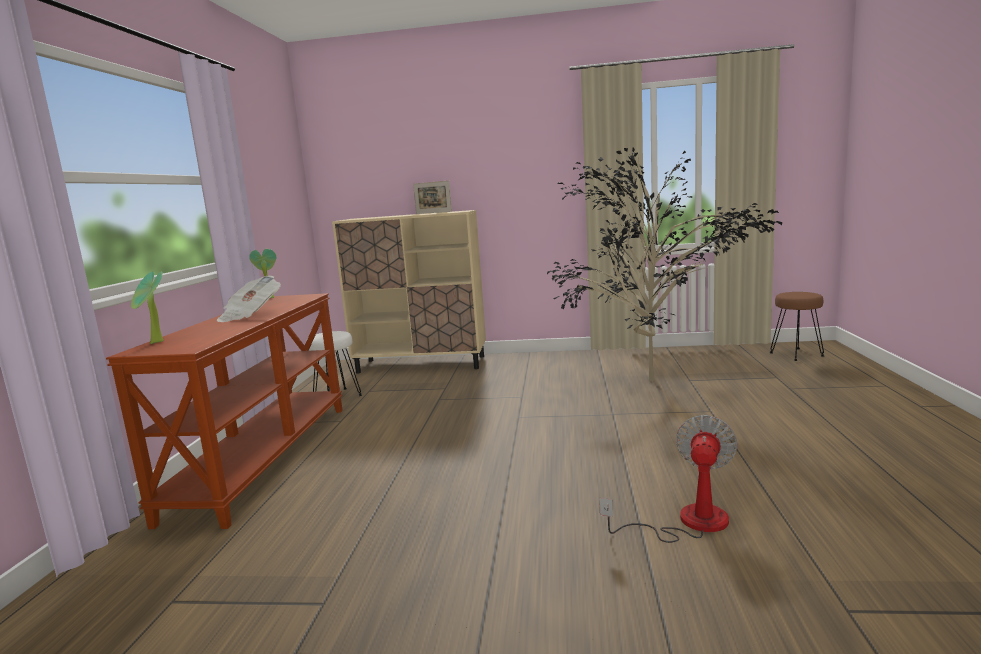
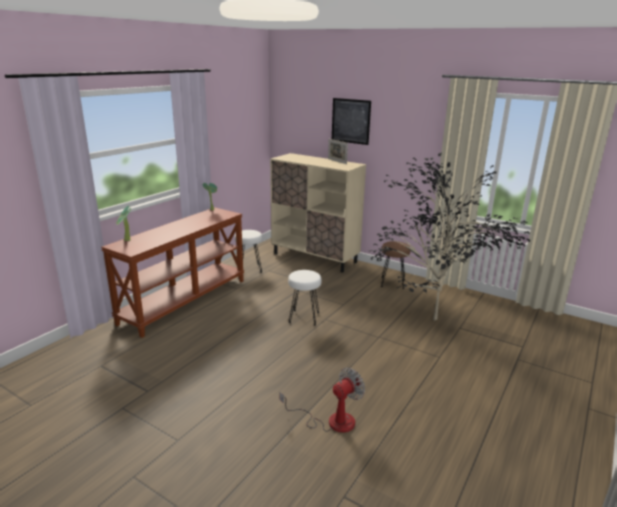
camera: 25 degrees right, 10 degrees up
(250, 315) = (184, 227): newspaper -> none
(442, 154) = (350, 121): none -> picture
(486, 424) = (304, 318): none -> white stool
(796, 354) = (568, 332): brown stool -> brown stool (392, 282)

